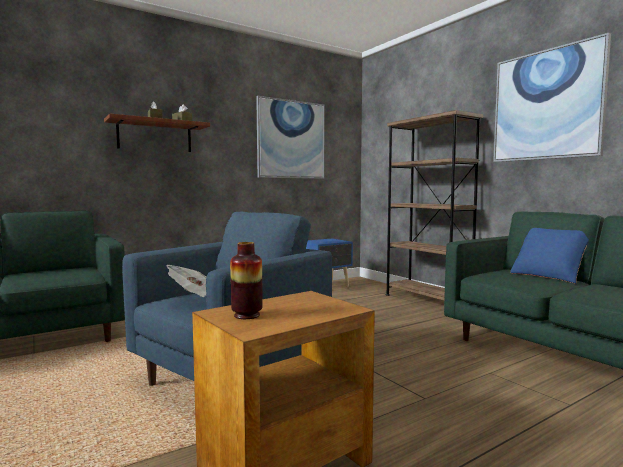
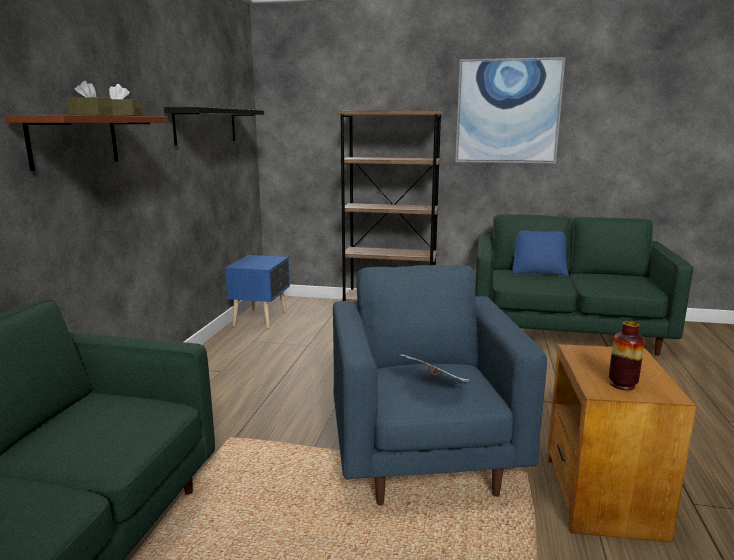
camera: 45 degrees left, 10 degrees up
(291, 139) = (206, 126): picture -> black shelf

